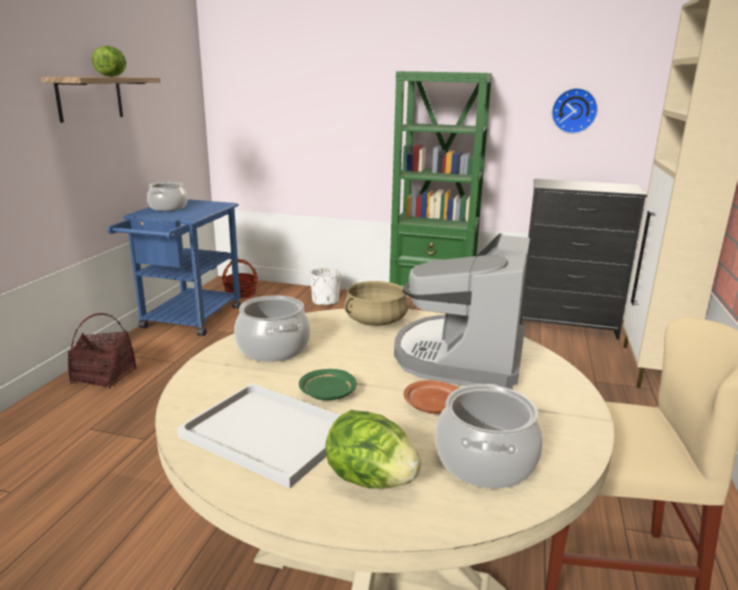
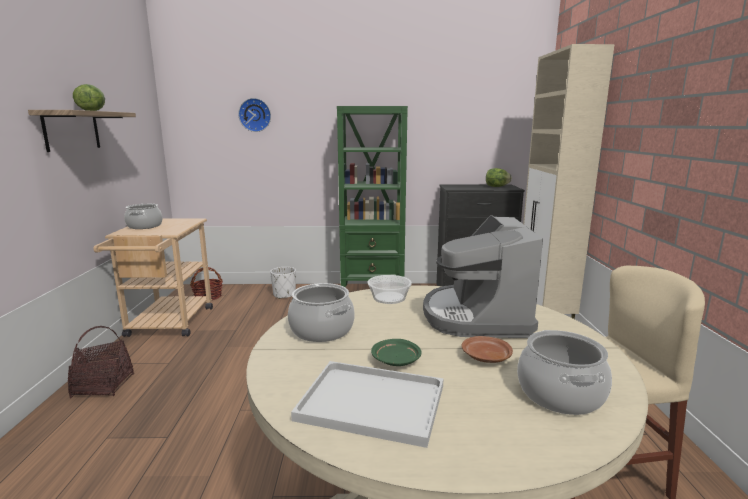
camera: 15 degrees left, 5 degrees down
(187, 321) = (167, 325): blue cart -> beige cart
(370, 479) = (487, 426): lettuce -> lettuce (496, 186)
(375, 321) = (389, 297): beige cooking pot -> bowl
(574, 110) = (464, 133): wall clock -> wall clock (255, 115)

